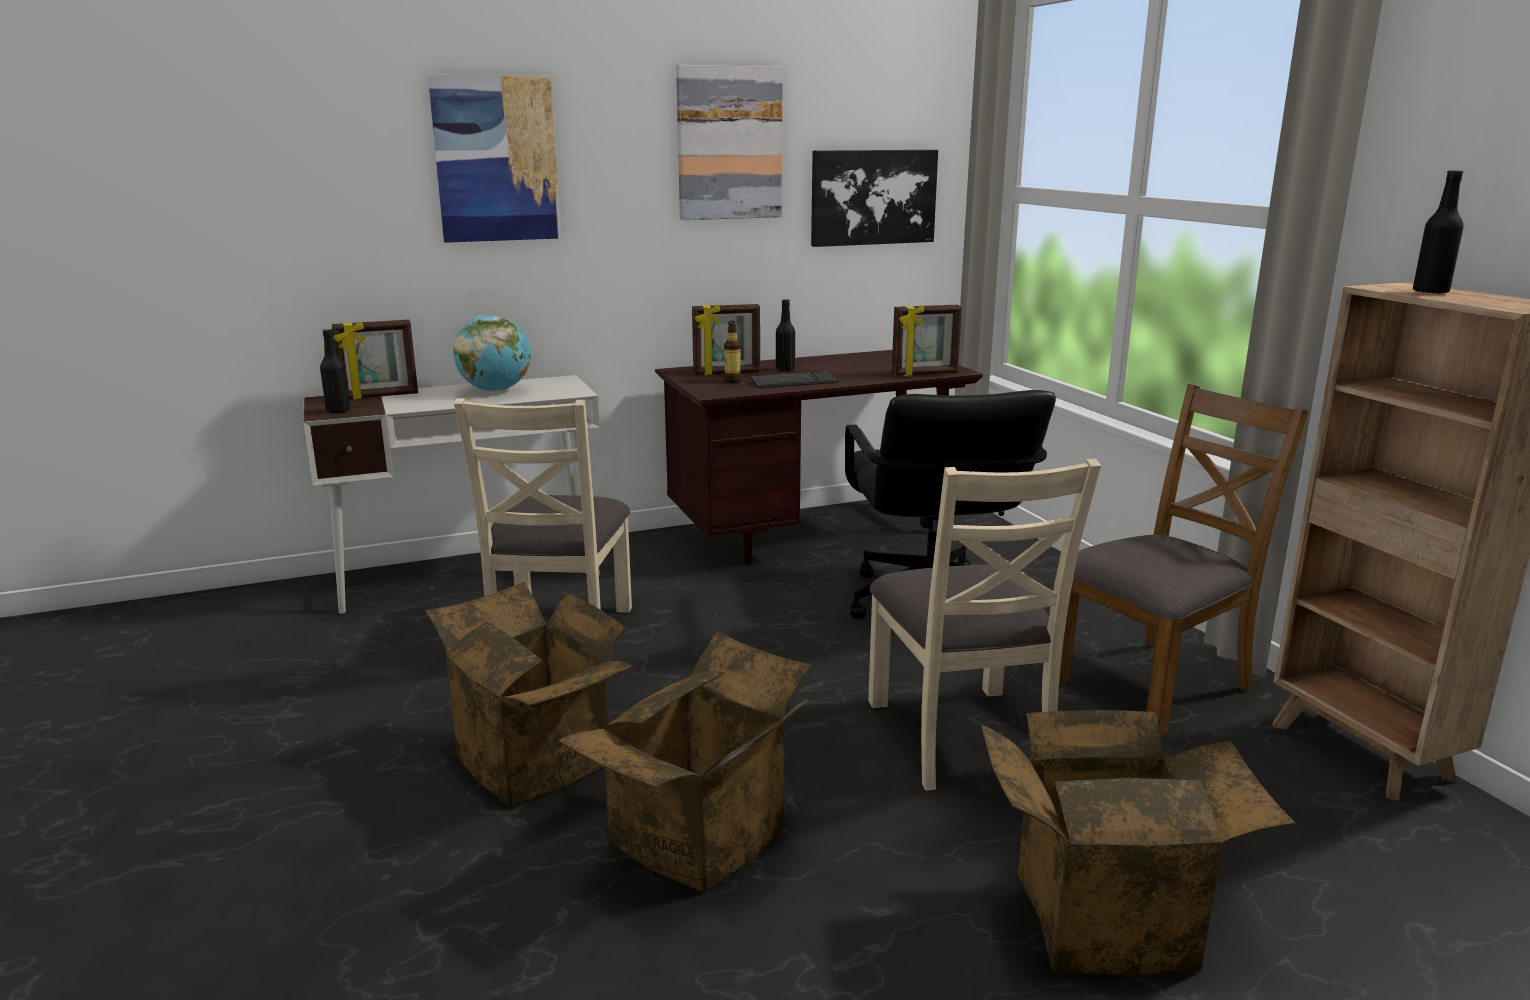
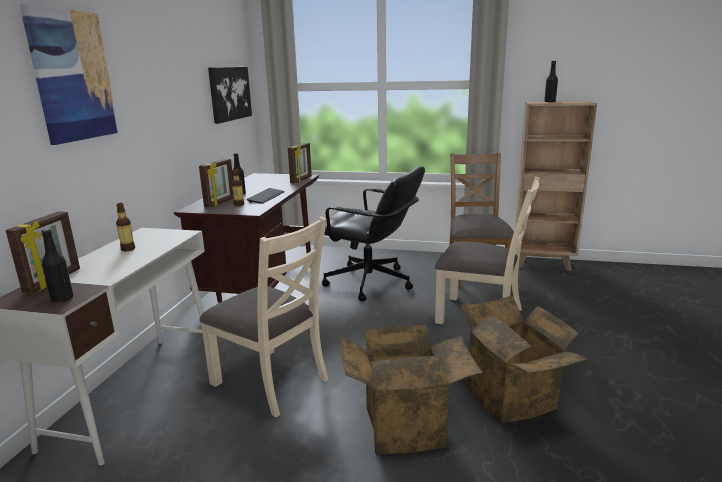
camera: 55 degrees left, 0 degrees up
(495, 390) = (128, 249): globe -> bottle
(729, 143) = (178, 63): picture -> none
(1104, 914) = (608, 333): cardboard box -> none

